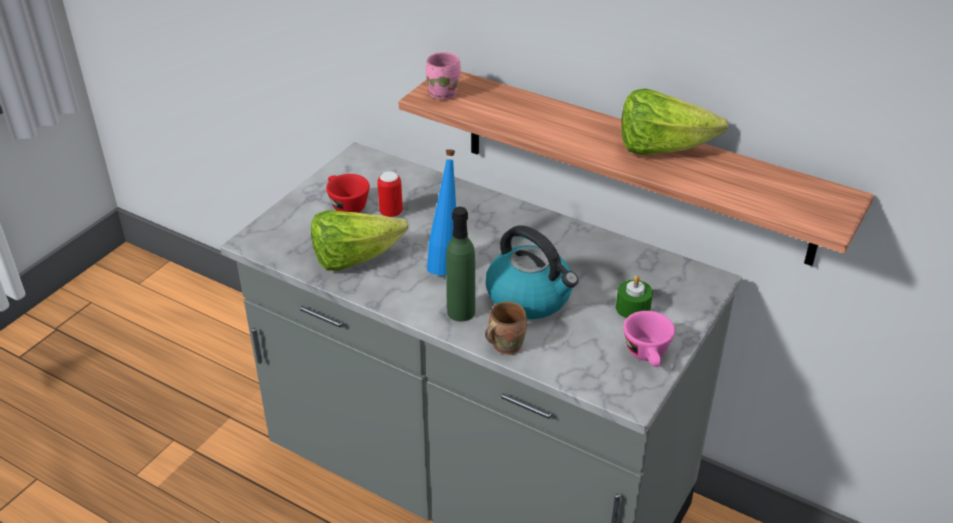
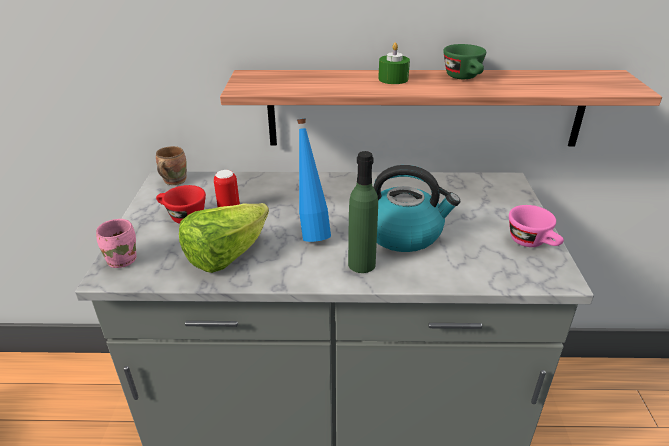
camera: 30 degrees left, 5 degrees down
(444, 93) = (255, 83): pink mug -> pink mug (122, 259)
(504, 345) = (423, 276): brown mug -> brown mug (173, 181)
(633, 308) = (483, 214): green candle -> green candle (393, 79)
(661, 149) = (465, 78): lettuce -> green cup

